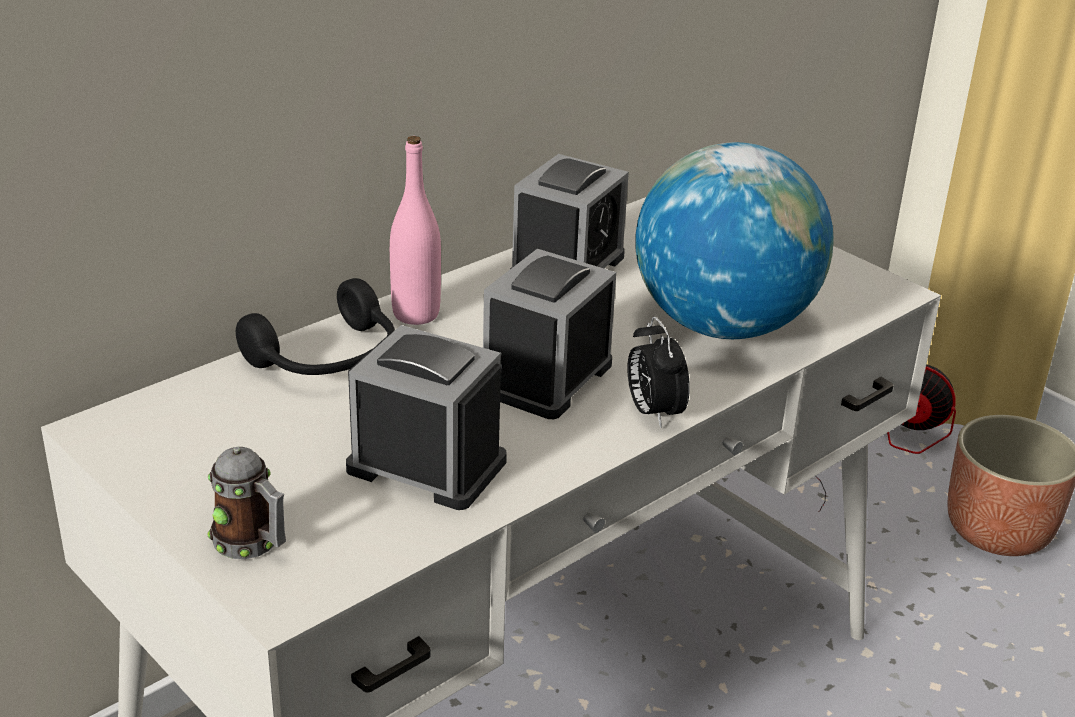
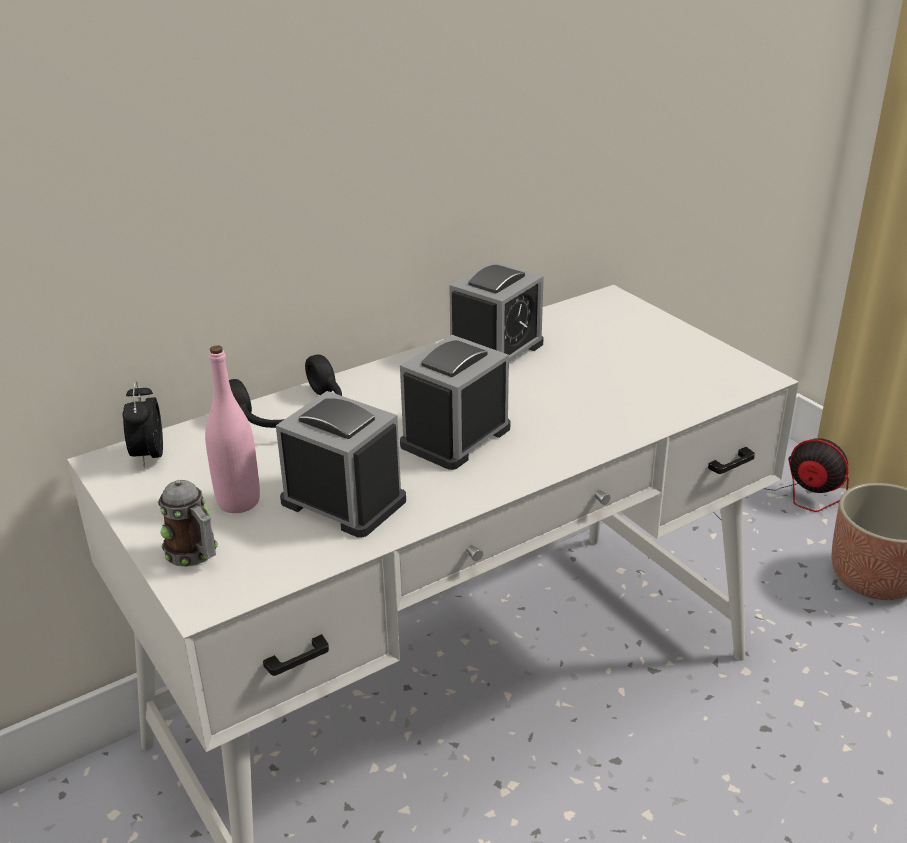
camera: 10 degrees right, 0 degrees up
(416, 314) = (368, 384): pink bottle -> pink bottle (238, 502)
(653, 412) = (533, 467): alarm clock -> alarm clock (148, 455)
(723, 325) = (609, 400): globe -> none

